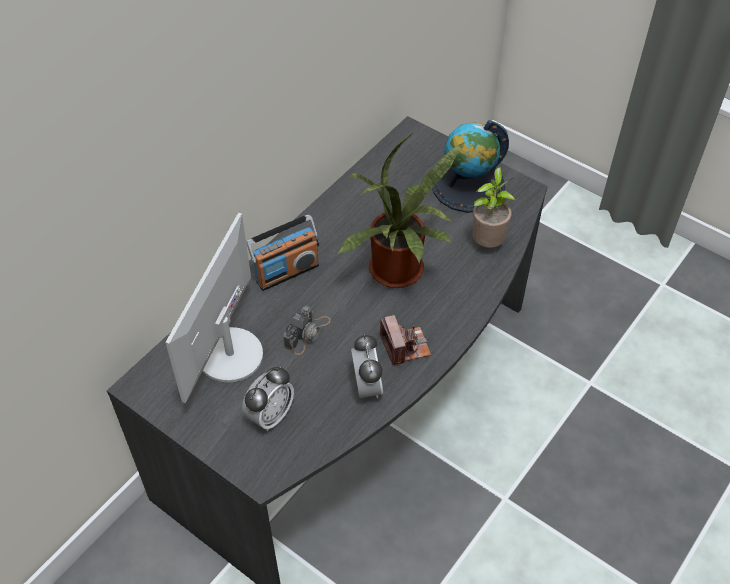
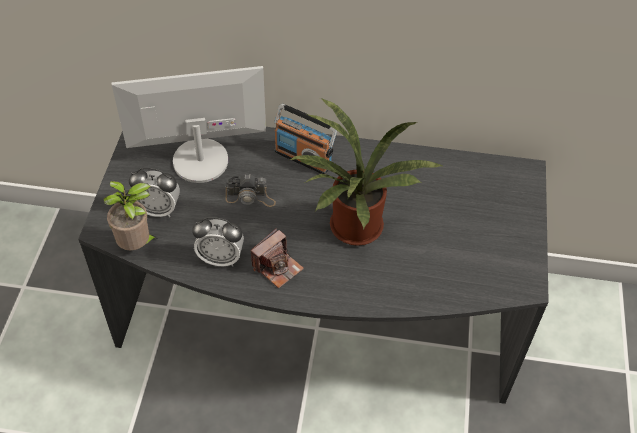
camera: 60 degrees right, 0 degrees up
(367, 386) = (221, 258): alarm clock -> alarm clock turned 45 degrees clockwise
(468, 185) = (495, 239): globe -> none
(488, 243) = (436, 281): potted plant -> potted plant (137, 245)

